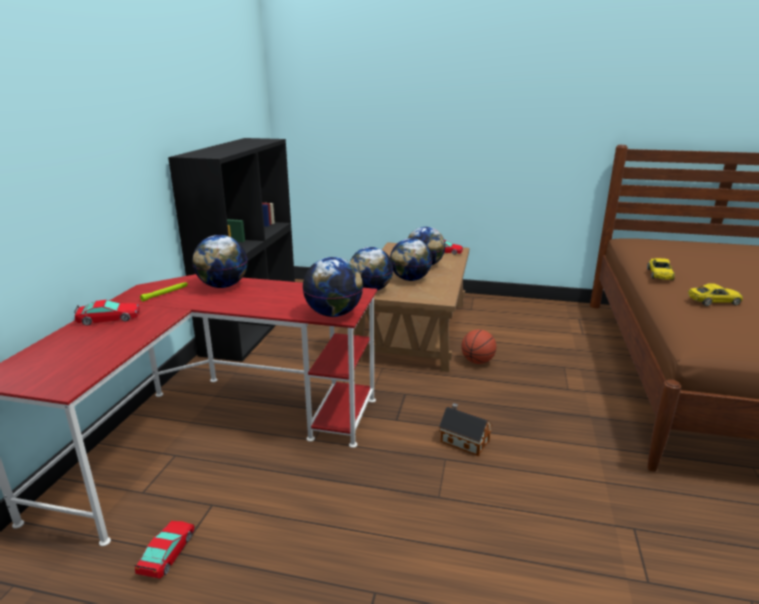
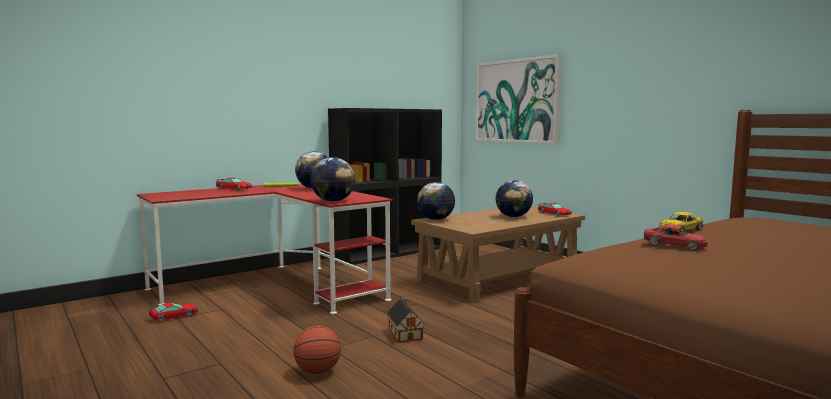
camera: 40 degrees right, 15 degrees down
(359, 123) = (516, 101): none -> picture
(410, 279) = (479, 220): globe -> none
(477, 361) = (511, 304): basketball -> basketball (317, 371)
(713, 301) = (674, 245): yellow toy car -> red toy car

